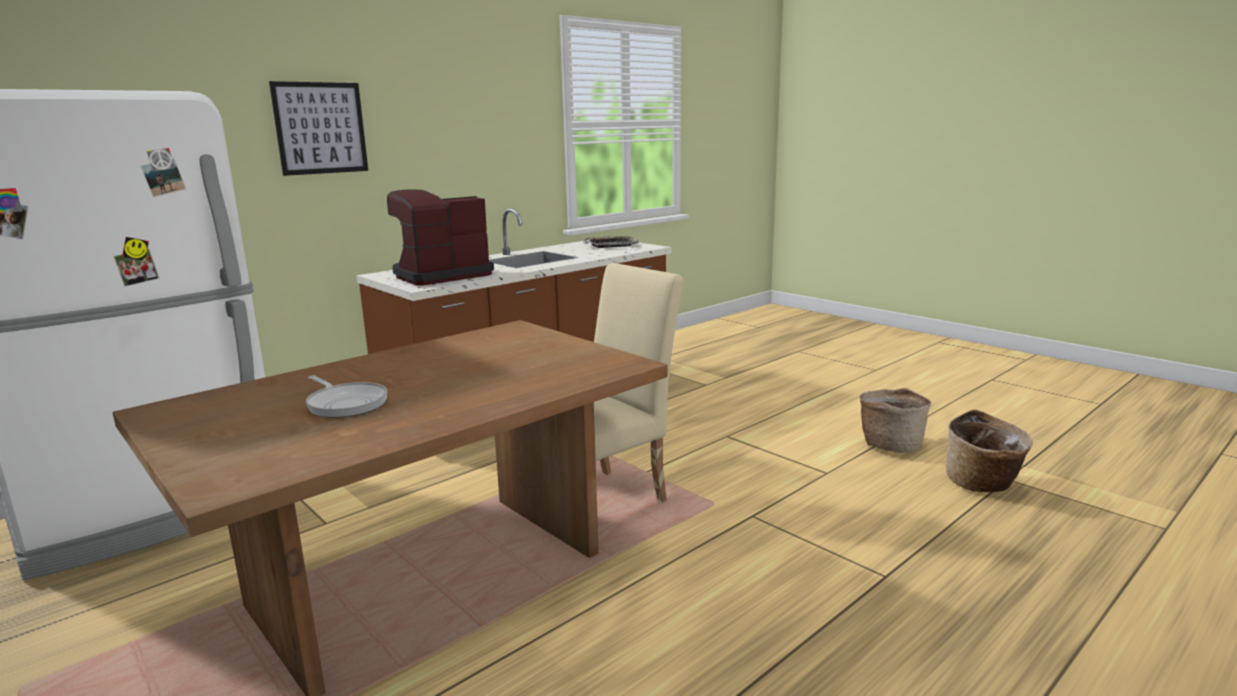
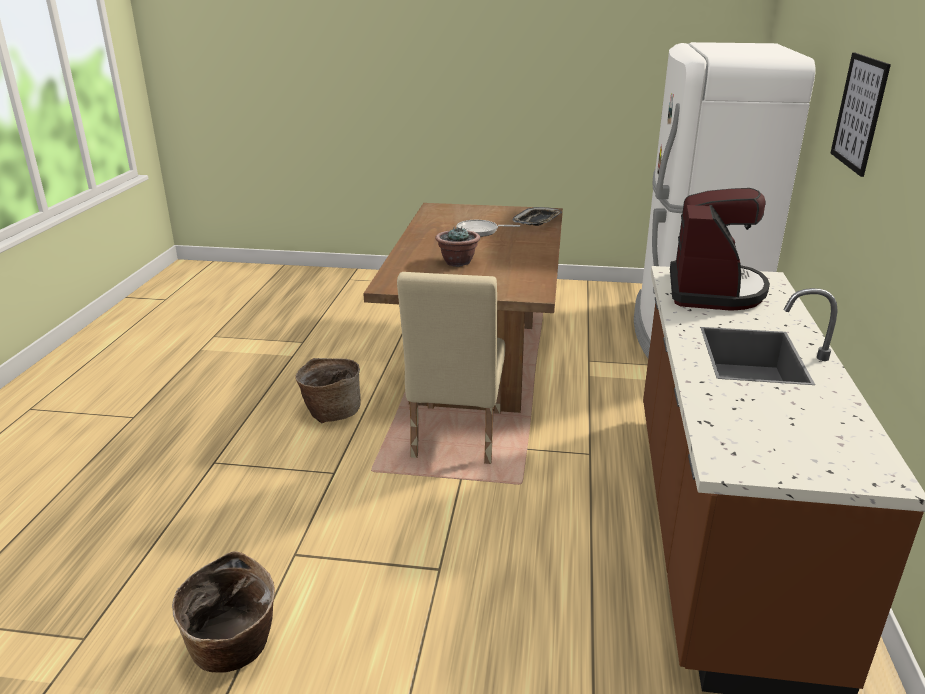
camera: 140 degrees right, 10 degrees up
(497, 369) = (457, 262): none -> potted plant
(611, 245) = (793, 445): tray -> tray (537, 221)
(982, 484) = (118, 612): basket -> basket (331, 412)

